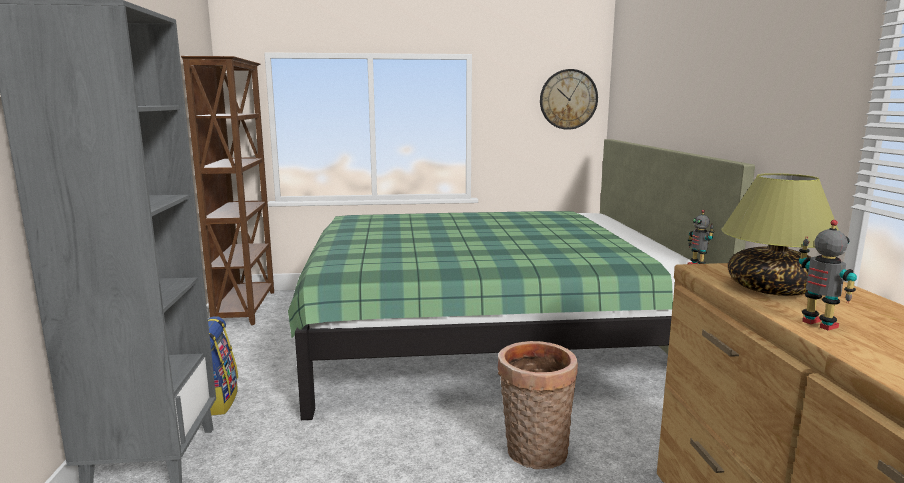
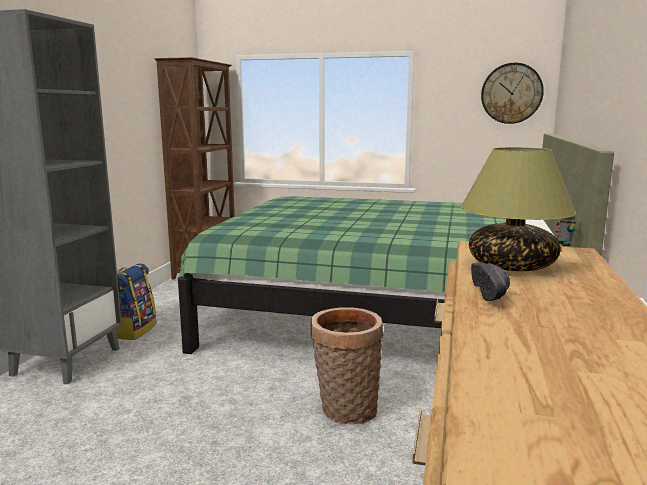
camera: 20 degrees right, 0 degrees up
(818, 325) = (494, 294): toy robot -> black shoe

